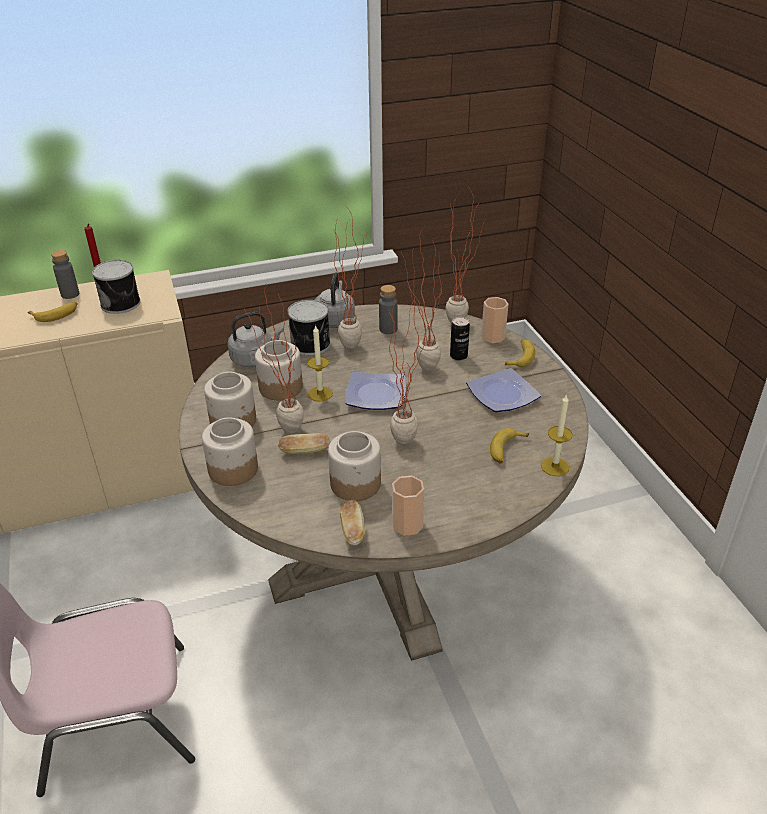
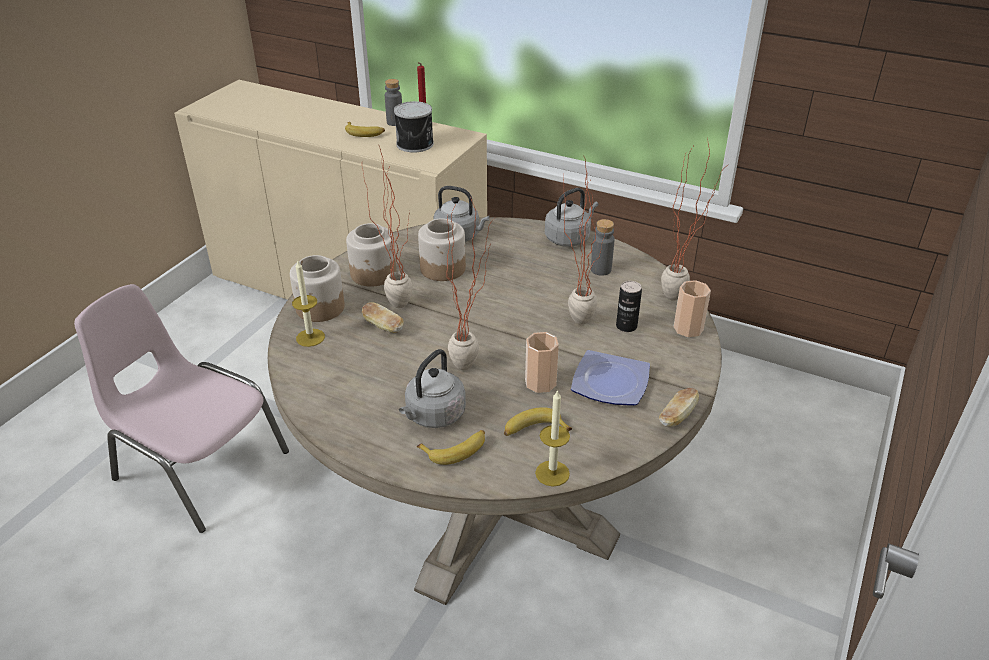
camera: 45 degrees right, 0 degrees up
(311, 344) = (518, 248): can -> none
(320, 394) = (462, 290): candle -> candle (310, 337)
(352, 531) = (321, 405): bread -> bread (677, 416)
(354, 343) = (553, 266): potted plant -> none
(356, 483) = (378, 373): jar -> none
(377, 395) = (503, 317): plate -> none
(407, 524) = (363, 429): cup -> cup (540, 383)
(437, 484) = (433, 416): none -> grey kettle
(520, 357) = (685, 361): banana -> banana (456, 450)

